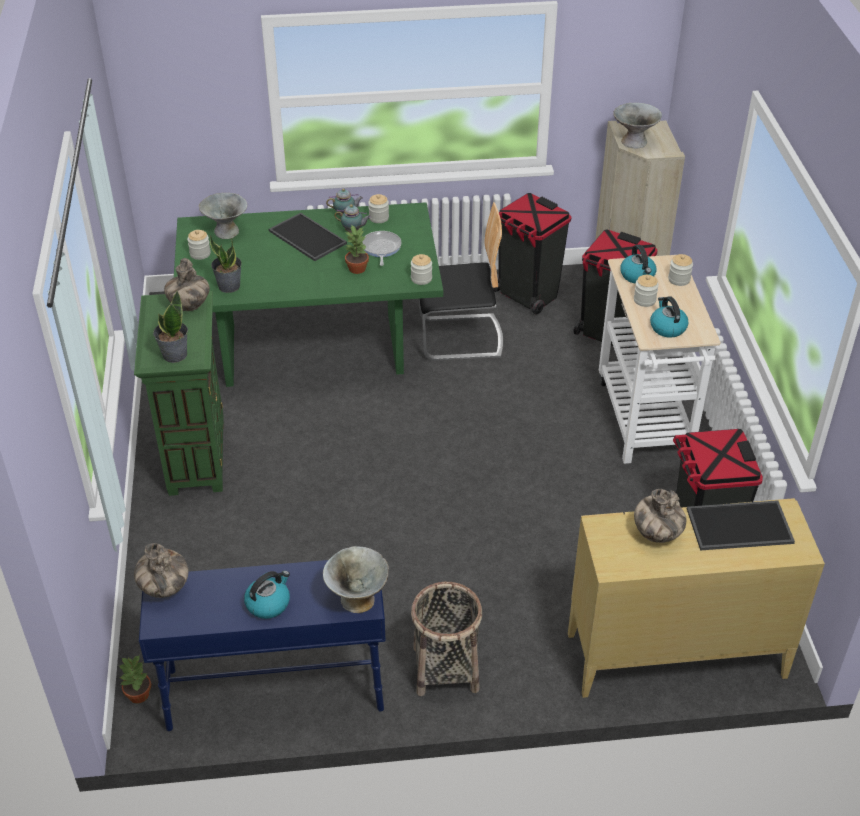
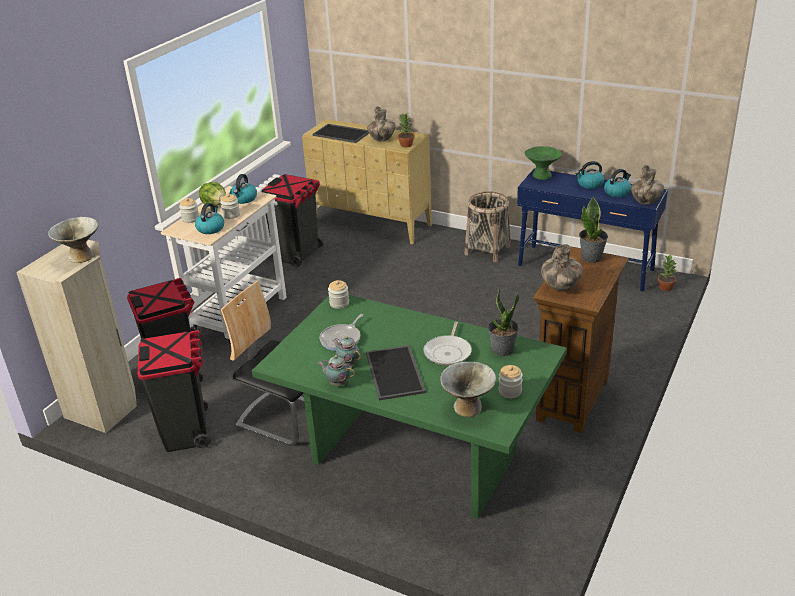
camera: 145 degrees left, 10 degrees down
(195, 457) = (573, 401): green cabinet -> brown cabinet
(216, 598) = (617, 192): none -> kettle
(276, 268) = (448, 352): none -> frying pan
(357, 268) = (380, 328): potted plant -> potted plant (406, 145)
(357, 599) = (541, 175): grey bowl -> green bowl
(379, 218) = (311, 369): jar -> none
(686, 307) = (215, 205): none -> lettuce

